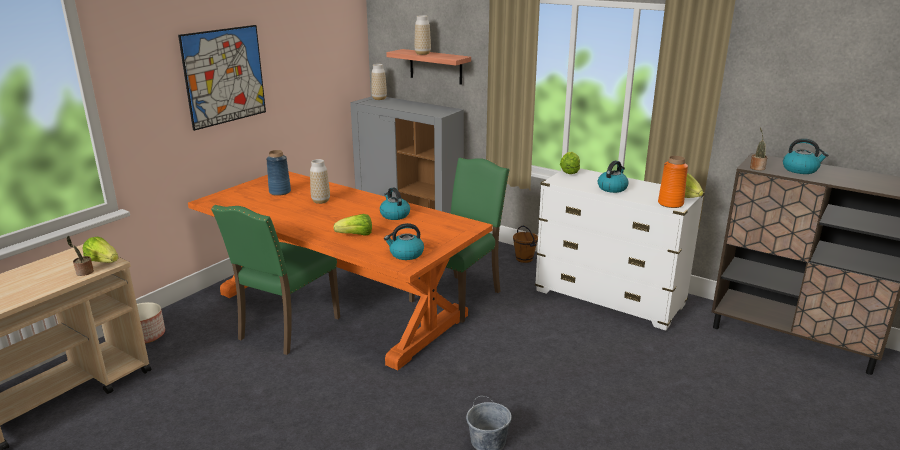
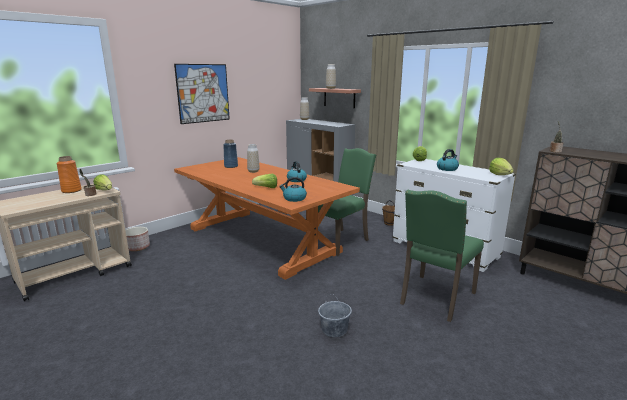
camera: 10 degrees right, 5 degrees down
(286, 328) = (222, 250): green chair -> green chair (435, 298)
(670, 203) = (488, 178): orange vase -> orange vase (71, 190)
(800, 170) = (590, 153): kettle -> none

